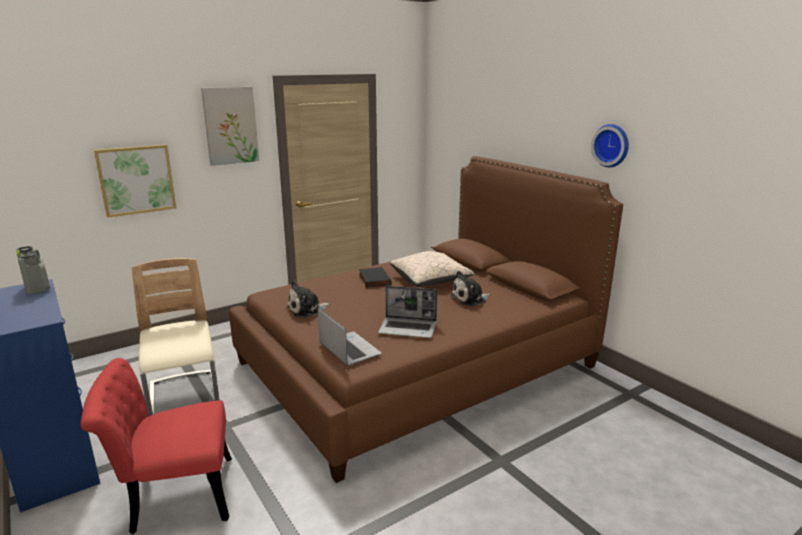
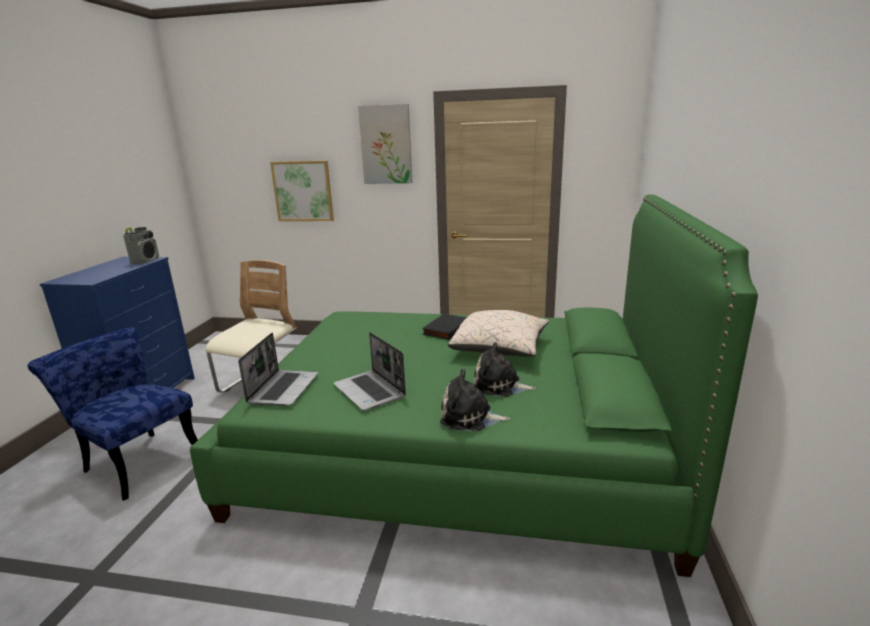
camera: 45 degrees right, 0 degrees up
(173, 497) = (137, 460): red chair -> blue chair
(307, 310) = (336, 338): plush toy -> plush toy (469, 417)
(416, 363) = (458, 445): brown bed -> green bed
(612, 145) = (776, 172): wall clock -> none

